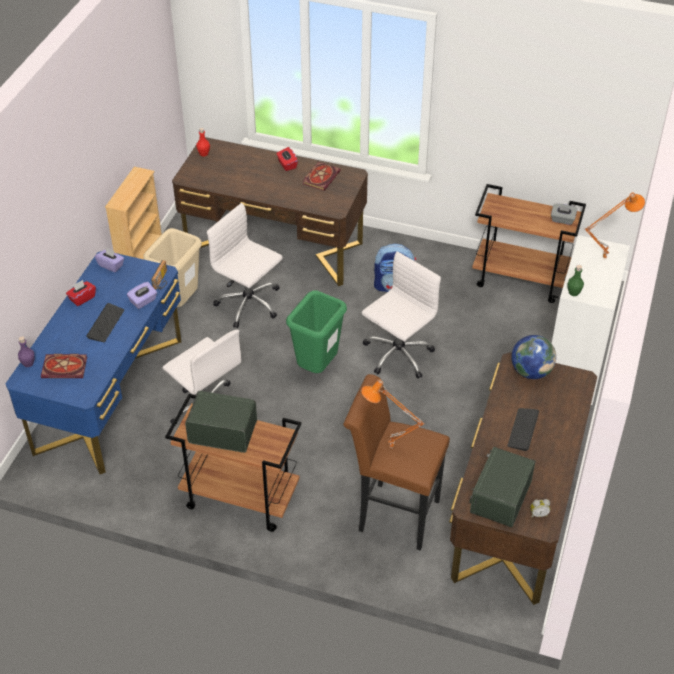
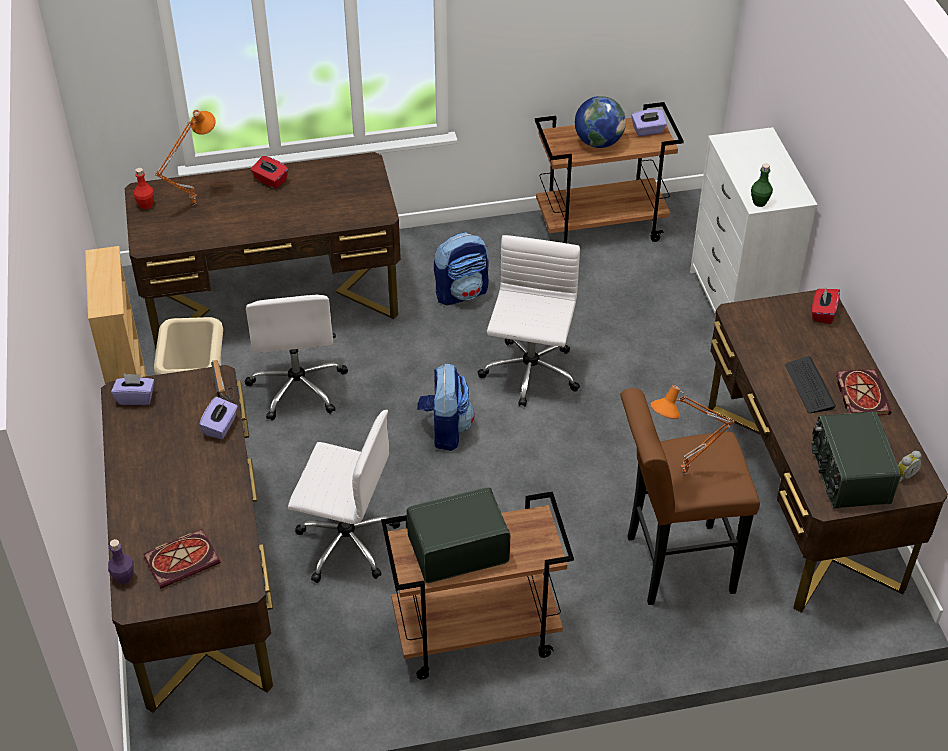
camera: 30 degrees left, 0 degrees up
(82, 298) = (130, 458): red tissue box -> red tissue box (823, 313)
(105, 324) = (192, 477): keyboard -> none
(110, 394) = (199, 582): blue desk -> brown desk
(249, 304) = (298, 387): white office chair -> white office chair turned 105 degrees counterclockwise
(317, 367) = (445, 429): green trash can -> backpack
(321, 177) = (327, 180): book -> book (860, 394)
(531, 371) = (763, 316): globe -> globe (598, 142)
(562, 220) = (648, 131): grey tissue box -> purple tissue box
(604, 258) = (758, 151): orange table lamp -> orange table lamp (193, 203)

